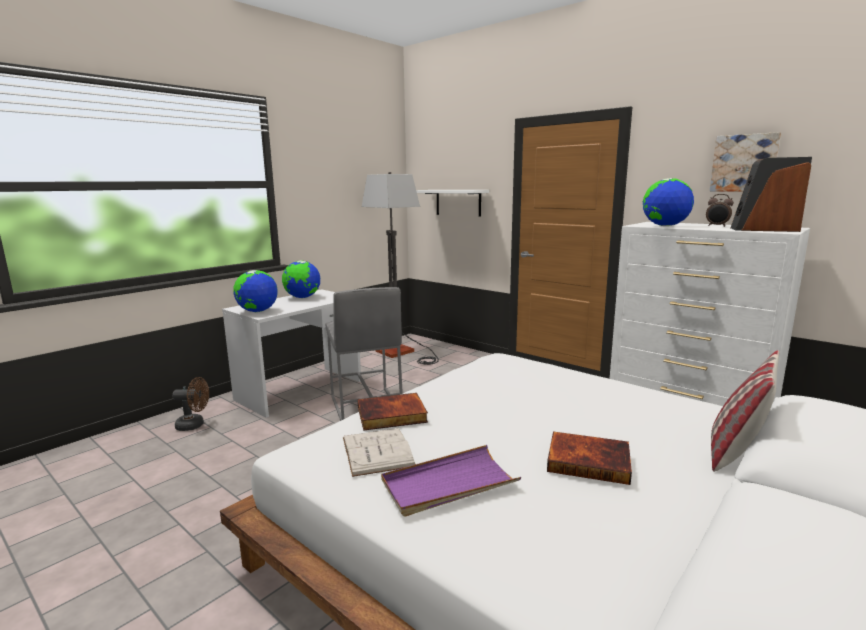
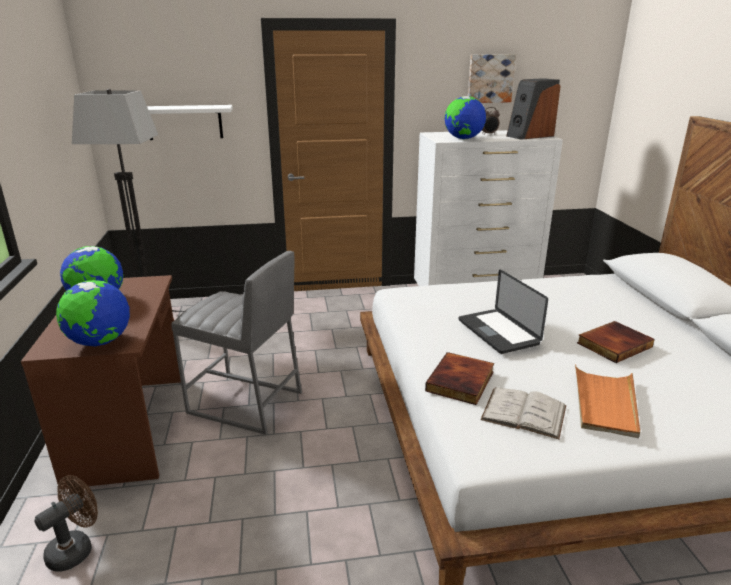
camera: 50 degrees left, 10 degrees up
(301, 390) = (132, 427): white desk -> brown desk
(448, 484) = (605, 403): purple tray -> orange tray
(500, 404) = (498, 332): none -> laptop
(736, 452) = (634, 303): pillow -> none

